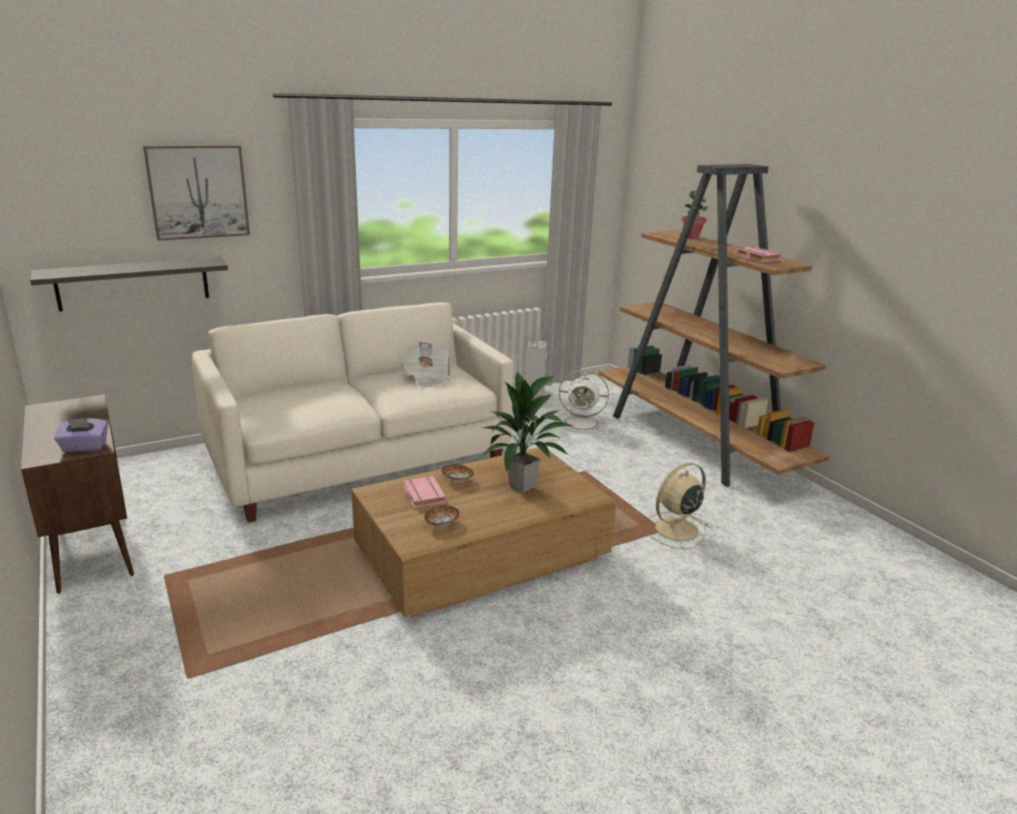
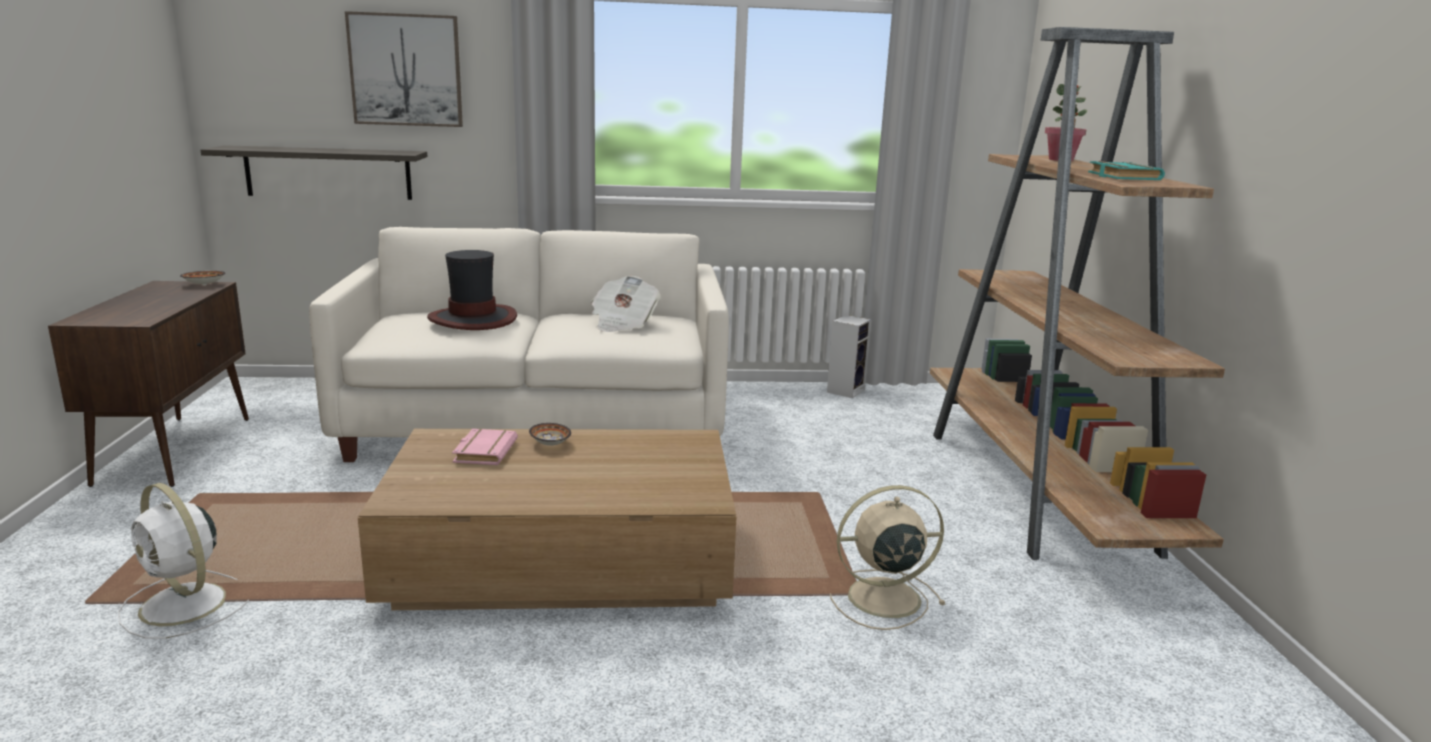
camera: 25 degrees right, 5 degrees down
(84, 447) = (132, 318): purple tissue box -> none
(321, 393) = (473, 319): none -> hat
(443, 524) = (463, 487): bowl -> bowl (205, 285)
(523, 486) = (625, 468): potted plant -> none
(583, 423) = (878, 436): white fan -> white fan (185, 605)
(755, 258) = (1121, 177): pink book -> turquoise book

